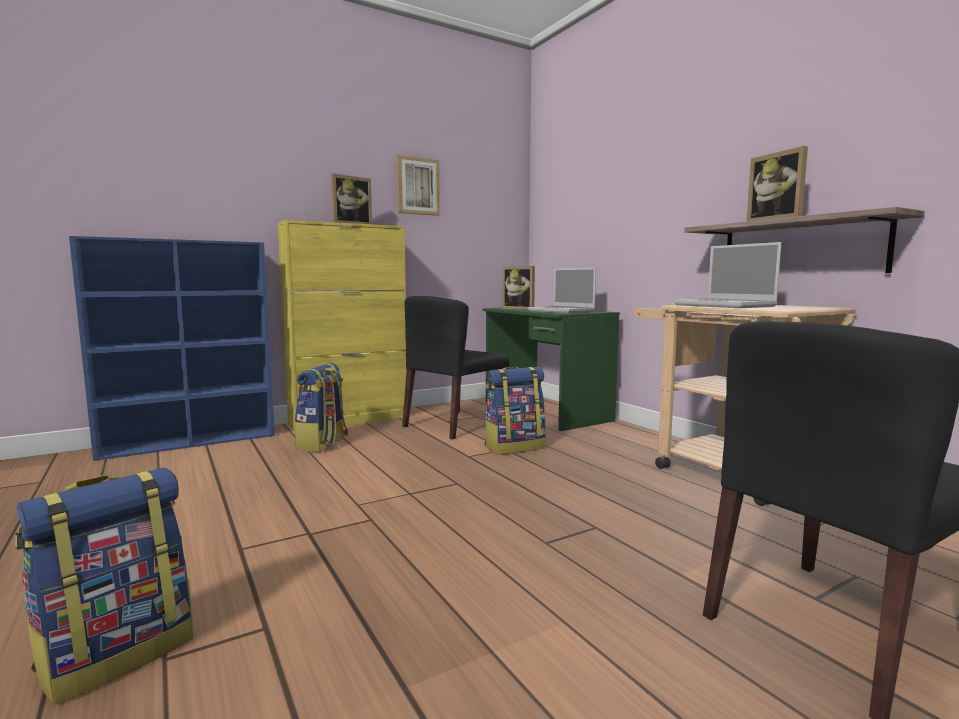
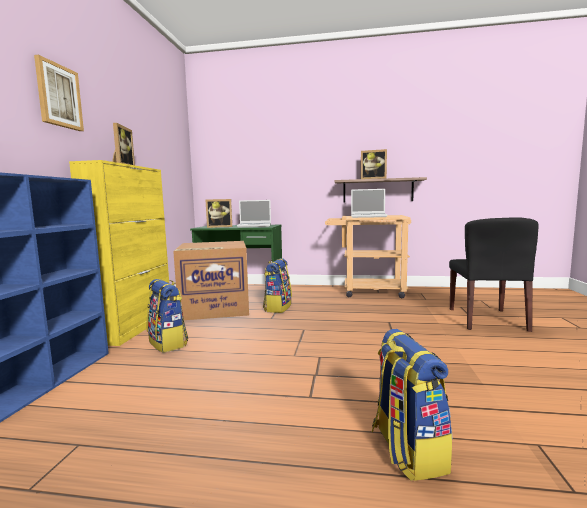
camera: 50 degrees left, 0 degrees up
(417, 186) = (145, 138): picture -> picture (58, 96)
(454, 424) = (214, 308): black chair -> cardboard box

